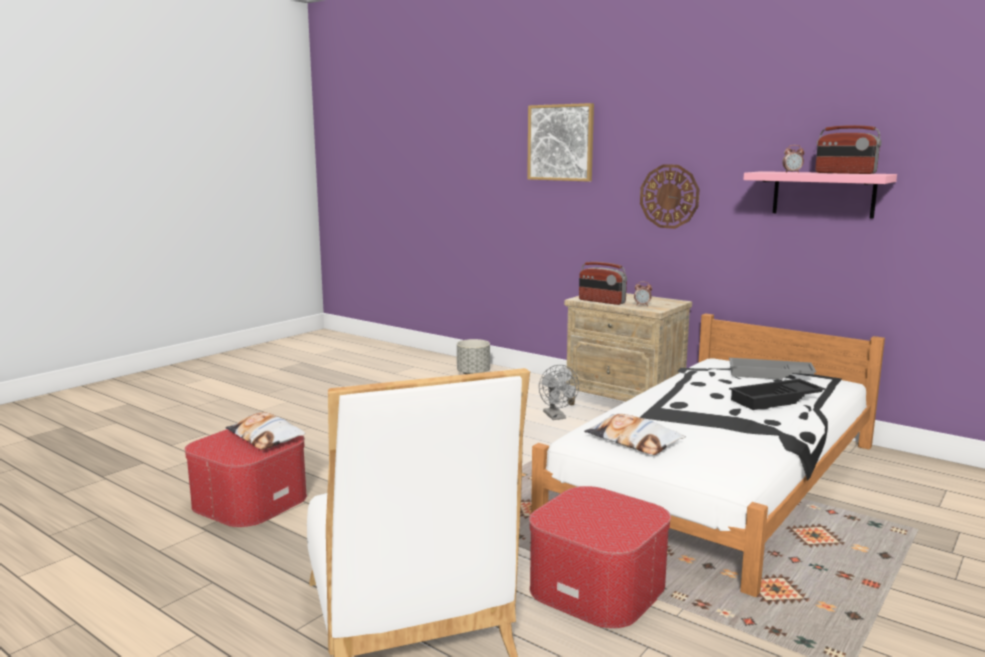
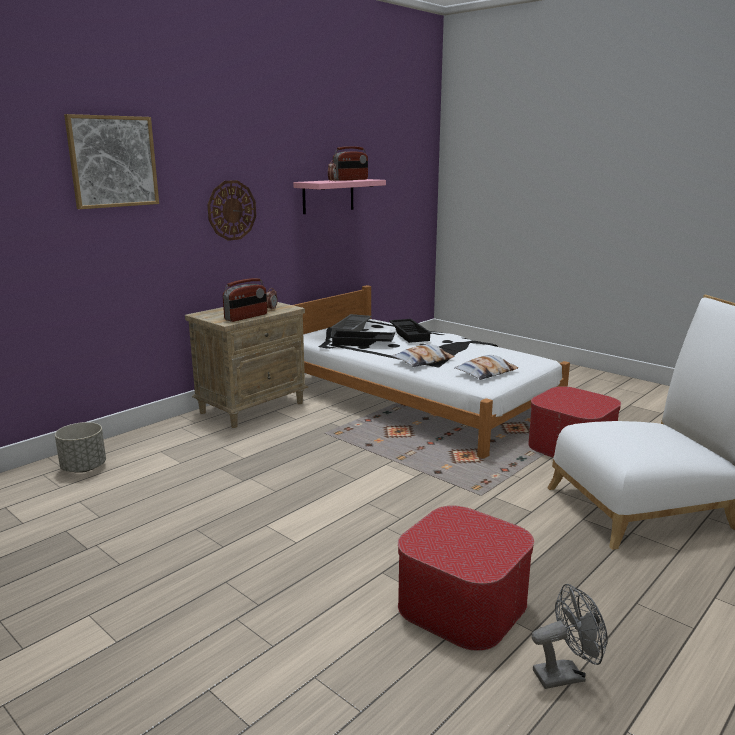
camera: 85 degrees left, 5 degrees up
(266, 437) = (448, 528): pillow -> pillow (423, 361)
(556, 417) = (266, 435): grey fan -> grey fan (565, 674)
(708, 381) = (362, 343): none -> black tray

